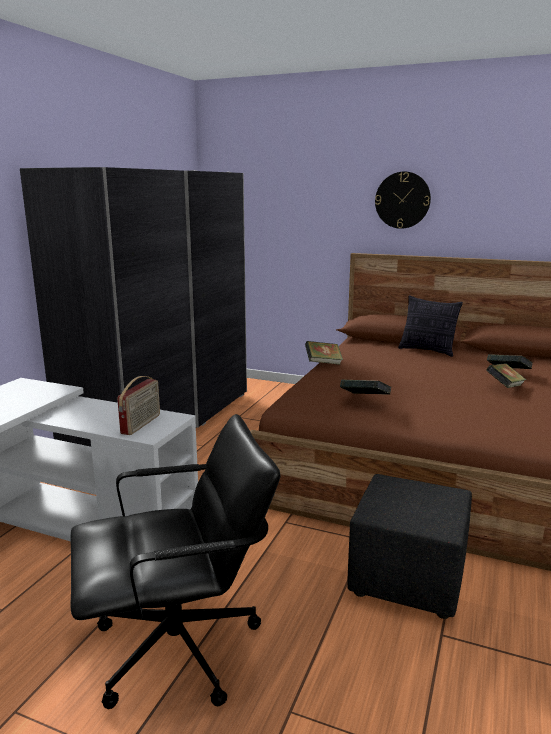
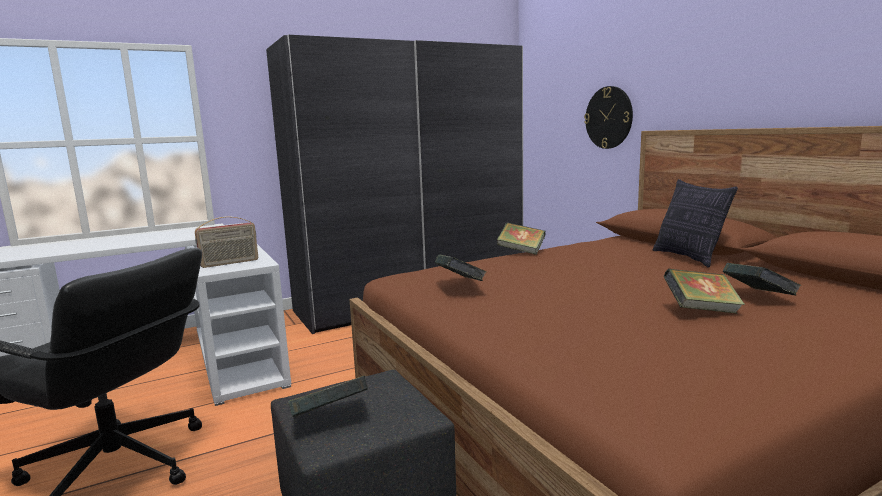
camera: 40 degrees right, 5 degrees down
(402, 200) = (708, 54): wall clock -> wall clock (609, 117)
(415, 514) = (330, 418): none -> book

